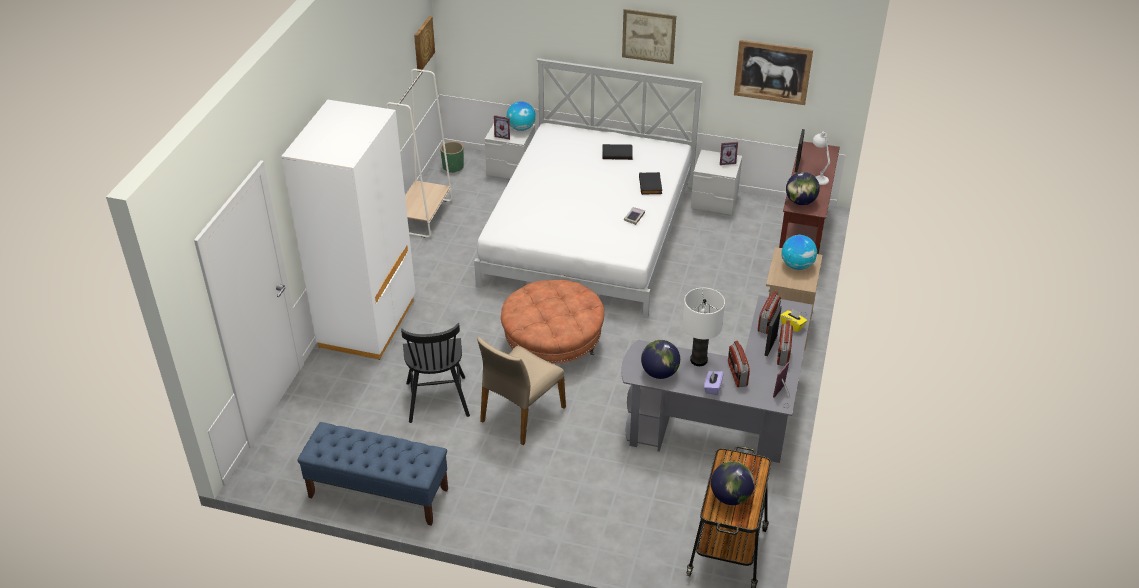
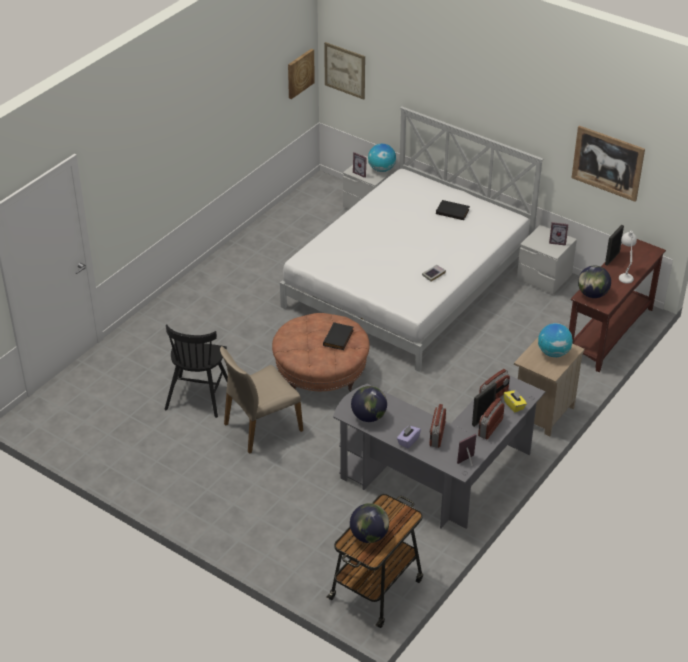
camera: 20 degrees right, 0 degrees up
(368, 323) = (172, 317): white wardrobe -> none
(378, 493) = (110, 461): blue bench -> none
(423, 216) = (267, 233): clothes rack -> none
(453, 167) = (317, 193): green planter -> none
(648, 36) = (499, 105): picture -> picture (345, 70)
(651, 185) = (467, 248): black book -> black book (339, 338)
(699, 360) = (410, 414): white table lamp -> none

